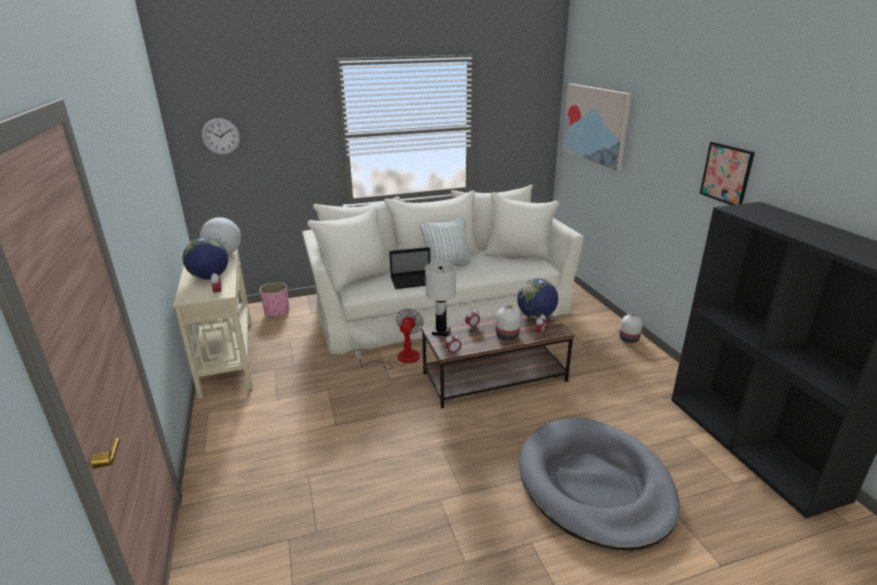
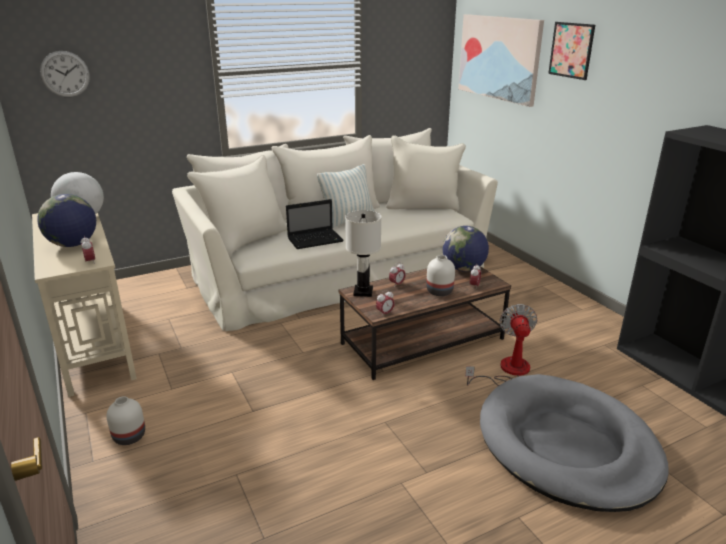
camera: 10 degrees left, 0 degrees up
(277, 311) = (144, 288): pink planter -> none
(400, 359) = (309, 330): fan -> fan (507, 370)
(628, 339) = (552, 289): white vase -> white vase (129, 436)
(726, 174) = (664, 99): picture -> picture (571, 50)

